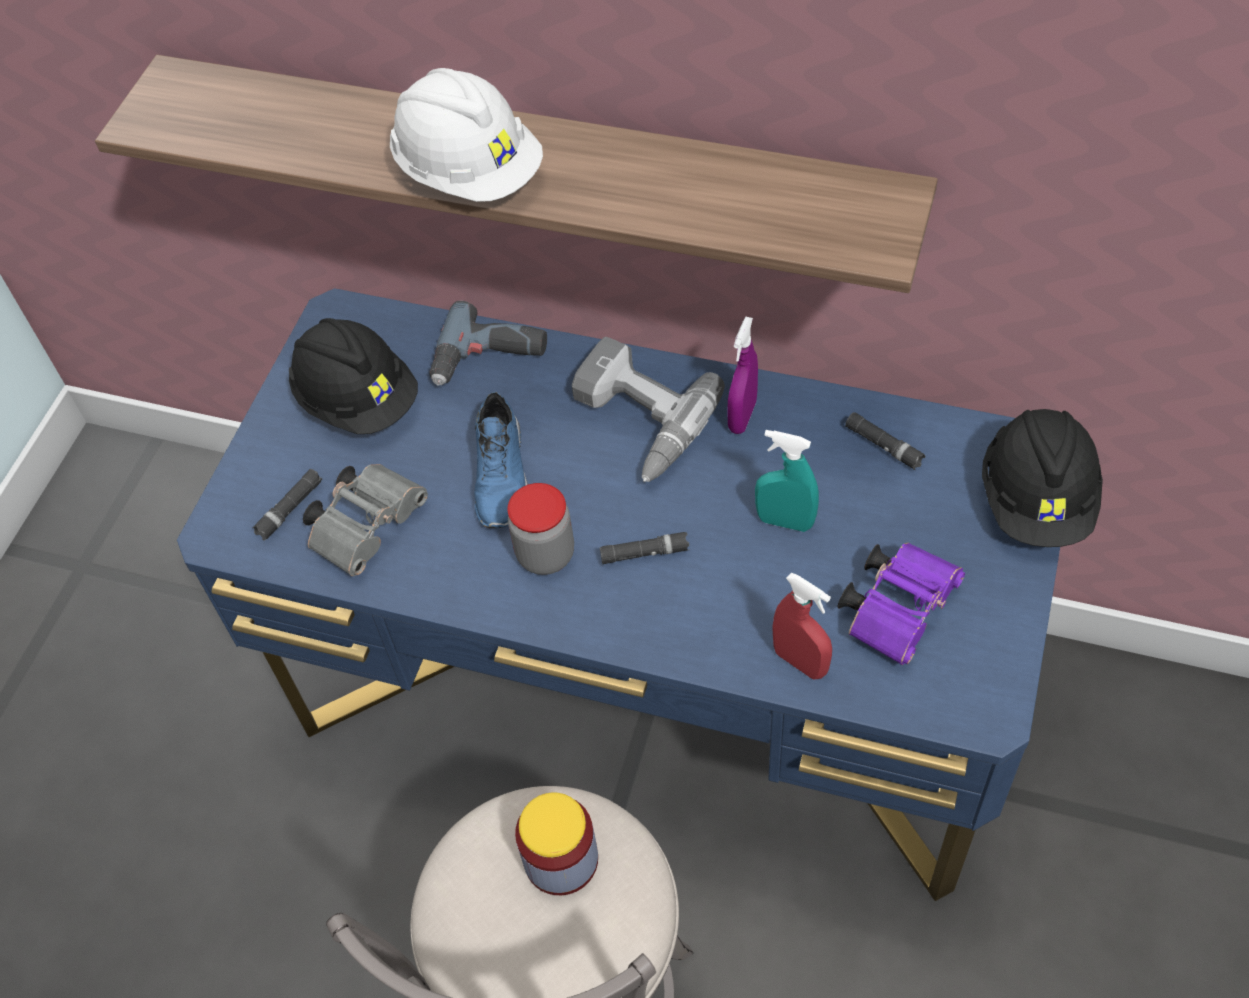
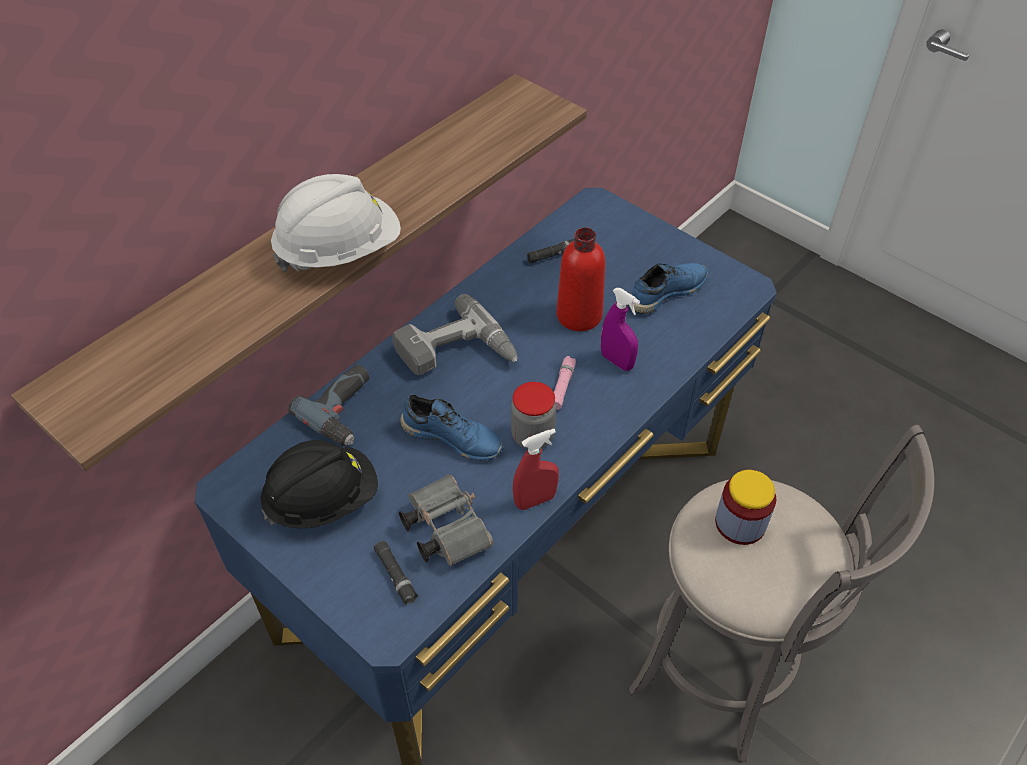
camera: 70 degrees left, 5 degrees down
(645, 553) = (562, 386): black flashlight -> pink flashlight
(742, 416) = (489, 304): purple spray bottle -> purple spray bottle (617, 361)
(785, 521) = (579, 315): turquoise spray bottle -> red bottle
(800, 662) = (679, 346): red spray bottle -> red spray bottle (535, 500)
(900, 607) = (665, 292): purple binoculars -> blue shoe
(1037, 499) = (627, 214): black hard hat -> none

